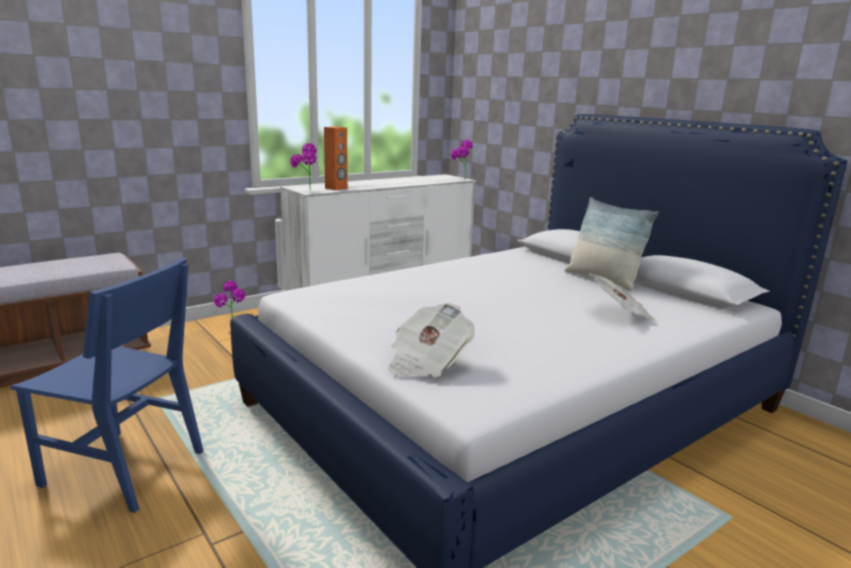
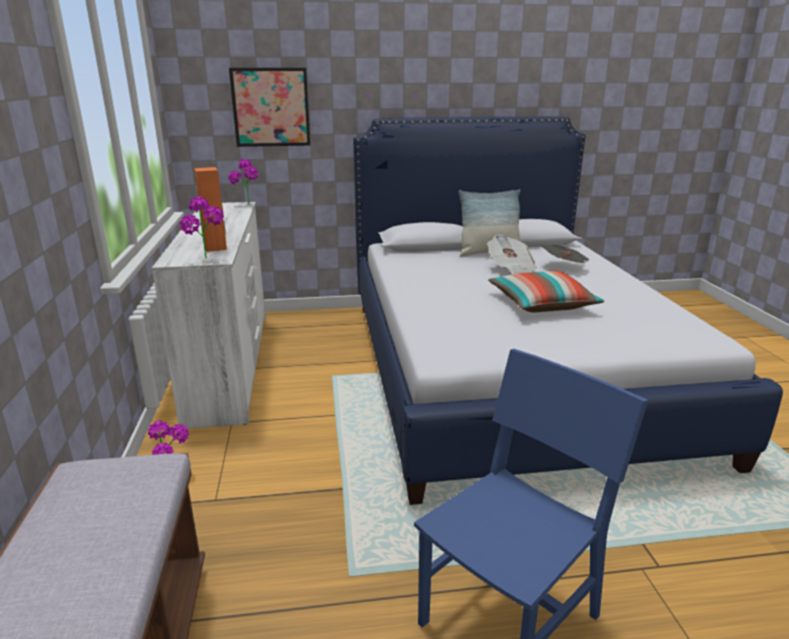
camera: 60 degrees left, 5 degrees up
(427, 362) = (639, 337): newspaper -> newspaper (511, 269)
(469, 314) = (542, 304): none -> pillow
(510, 98) = (271, 107): none -> picture

